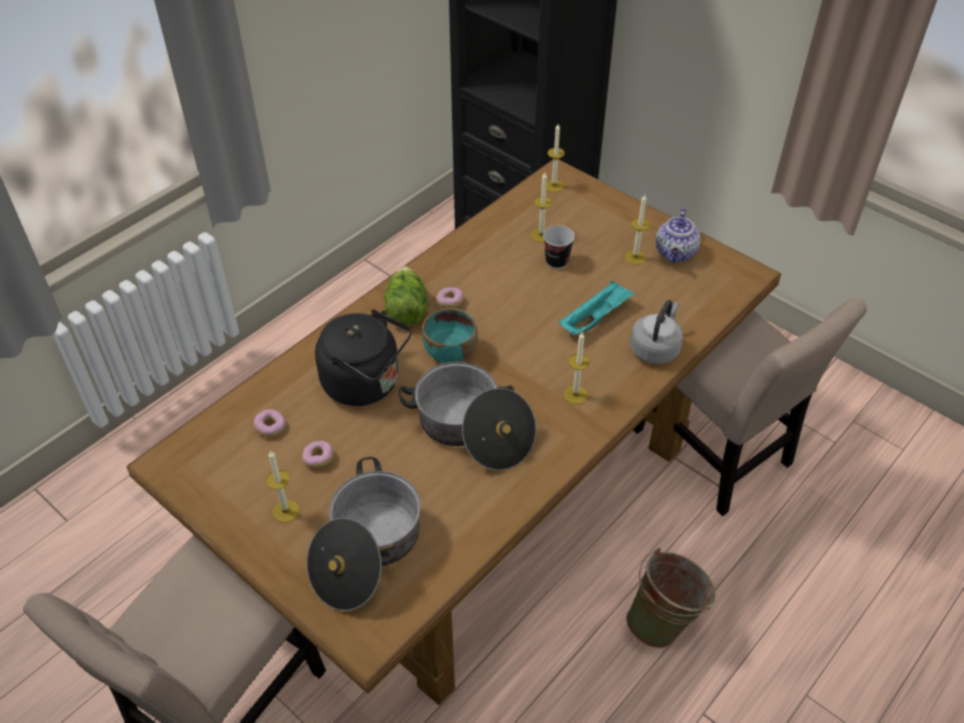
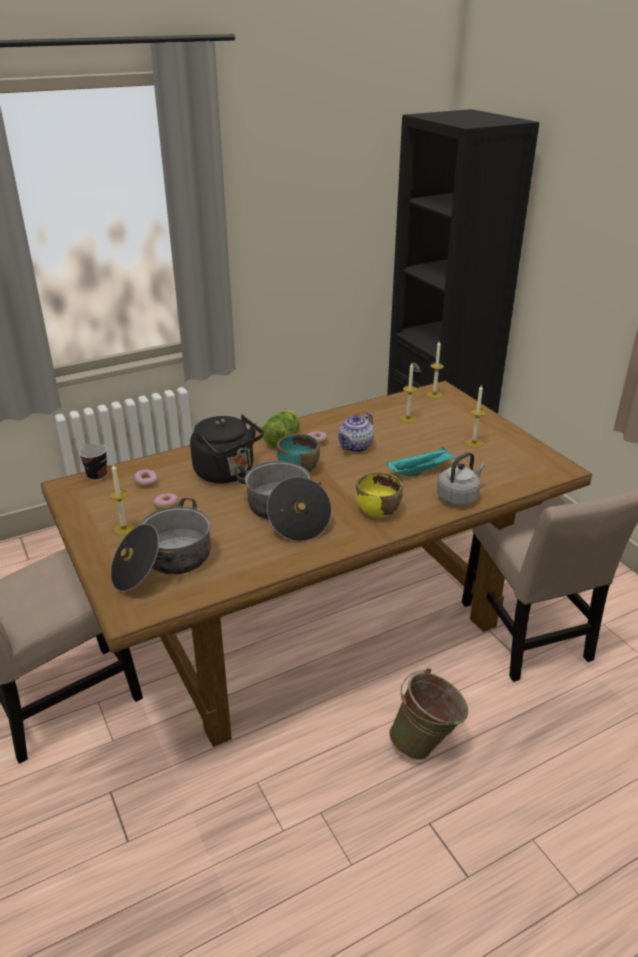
camera: 20 degrees right, 15 degrees down
(556, 261) = (410, 435): cup -> cup (97, 475)
(575, 395) = (377, 510): candle -> yellow bowl
(676, 253) = (508, 447): teapot -> teapot (355, 447)

